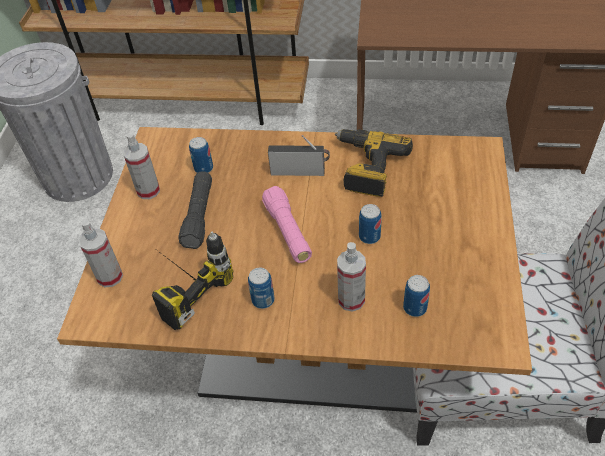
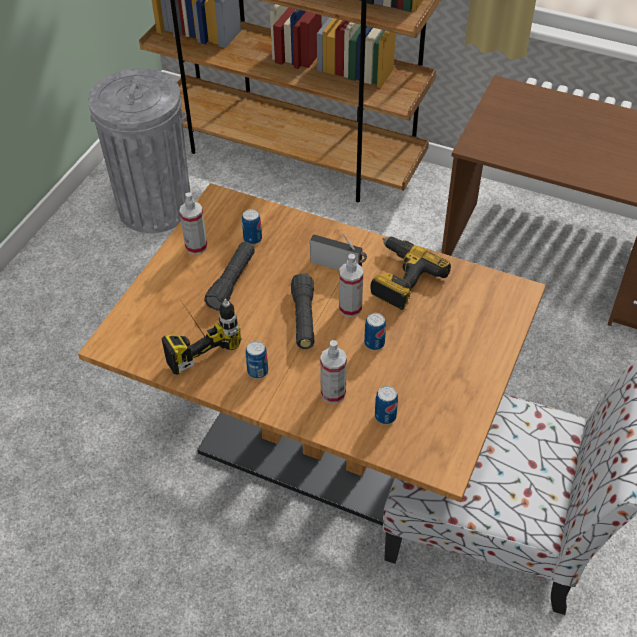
camera: 15 degrees right, 0 degrees up
(110, 277) = (137, 314): spray bottle -> spray bottle (350, 308)
(288, 232) = (303, 318): pink flashlight -> black flashlight

